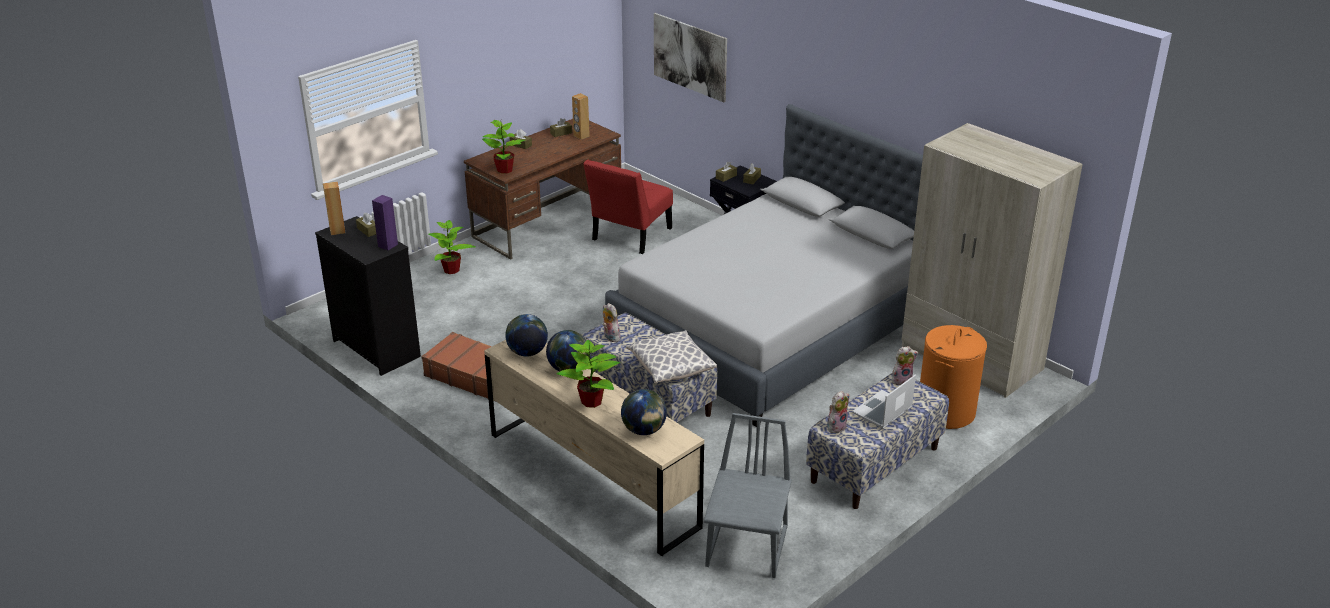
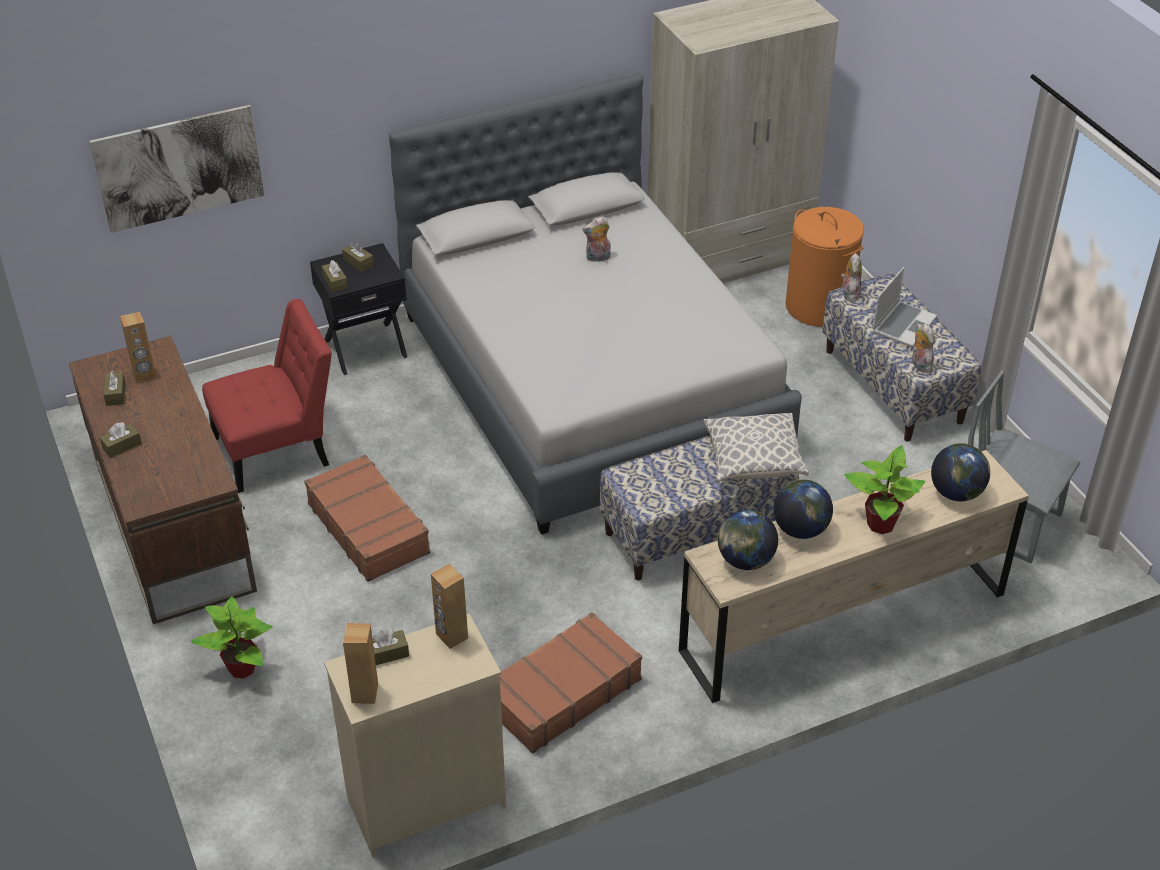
camera: 70 degrees left, 10 degrees up
(377, 348) = (425, 801): black dresser -> beige dresser
(387, 245) = (451, 636): purple speaker -> brown speaker
(505, 170) = (198, 480): potted plant -> none
(580, 281) = (369, 528): none -> brown suitcase
(610, 337) = (657, 498): plush toy -> plush toy (598, 258)
(629, 236) = (278, 449): red chair -> red chair turned 75 degrees counterclockwise
(882, 411) = (903, 324): laptop -> laptop turned 120 degrees counterclockwise

